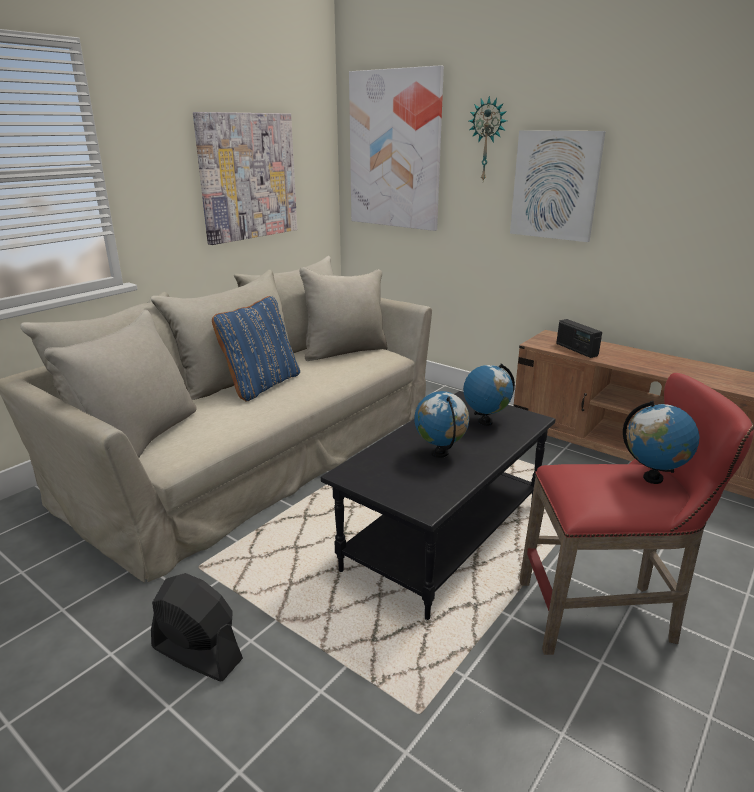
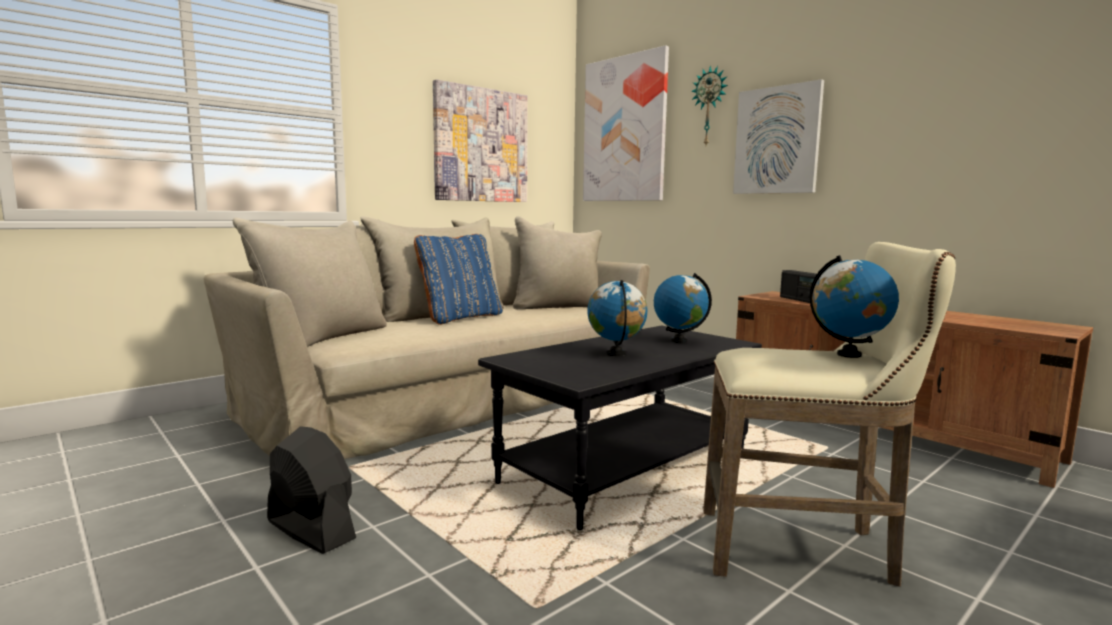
camera: 10 degrees right, 15 degrees down
(605, 615) = (805, 550): red stool -> beige stool

